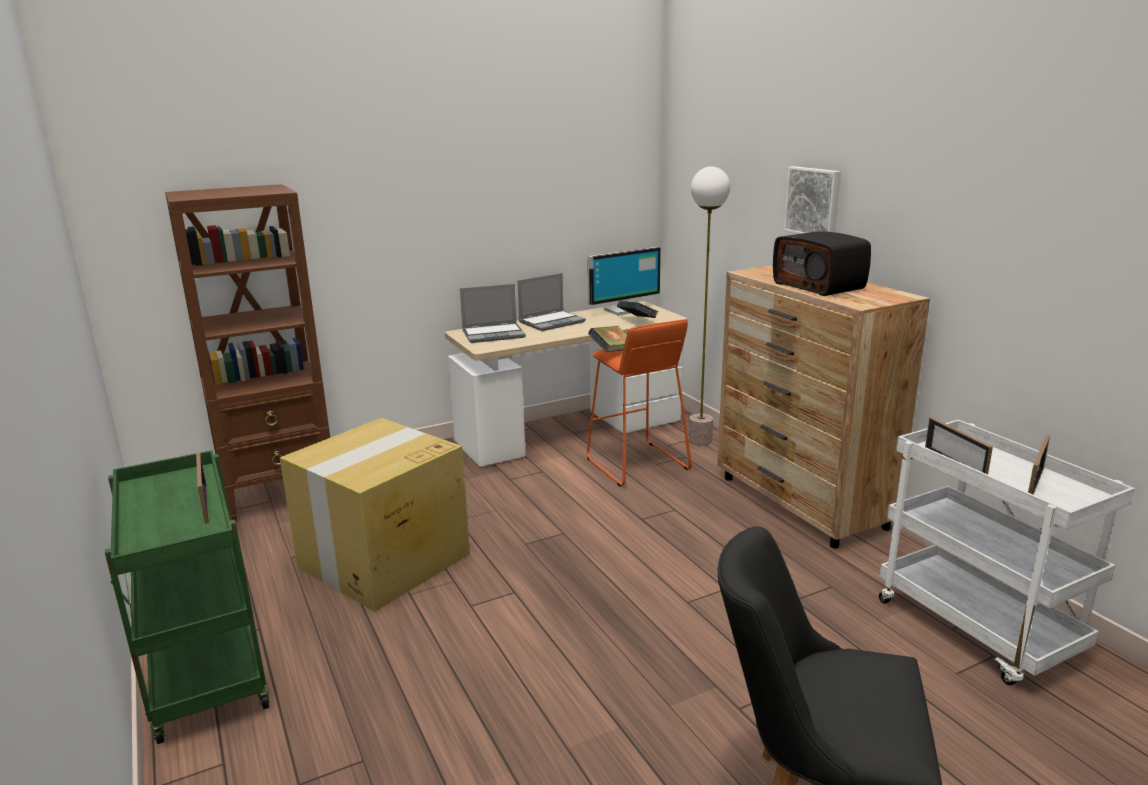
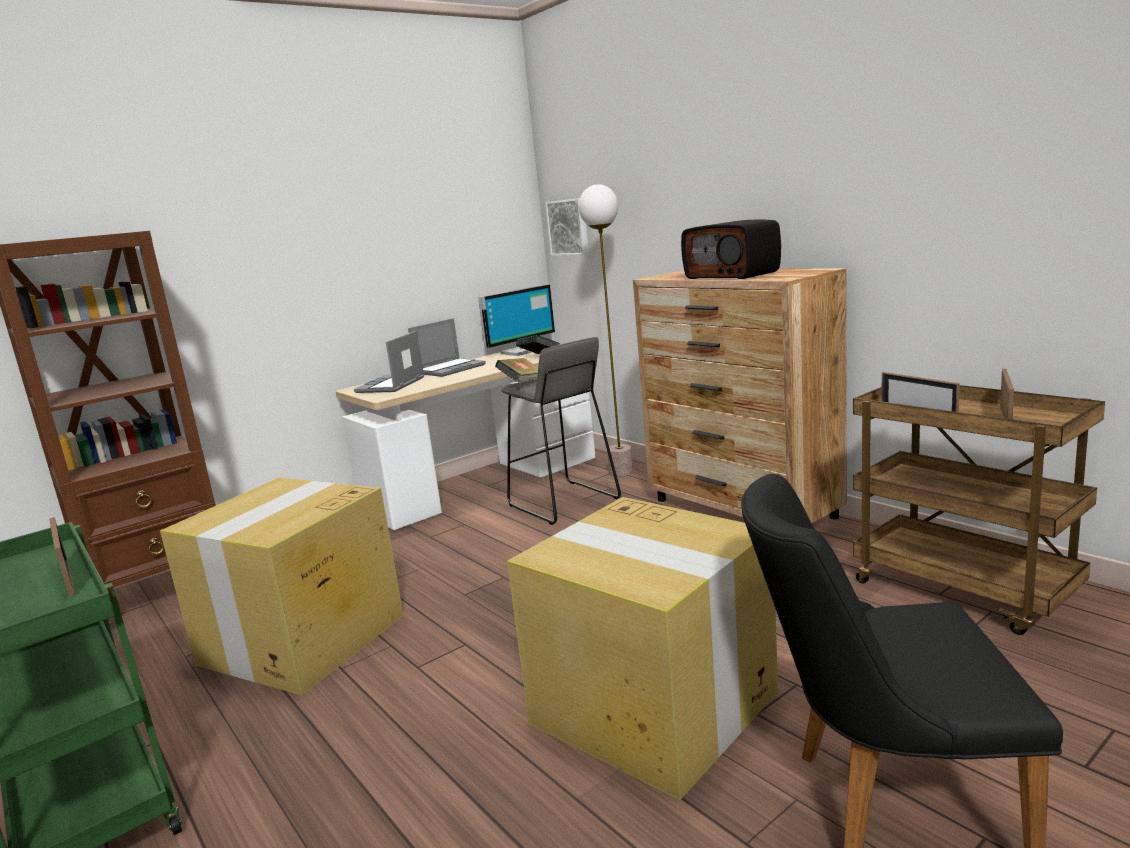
camera: 10 degrees left, 5 degrees down
(494, 334) = (391, 385): laptop -> laptop turned 135 degrees clockwise
(636, 464) = (563, 502): orange stool -> grey stool
(656, 685) = (656, 708): none -> cardboard box
(814, 202) = (707, 201): picture -> picture (569, 227)
(978, 630) = (965, 590): white cart -> brown cart

